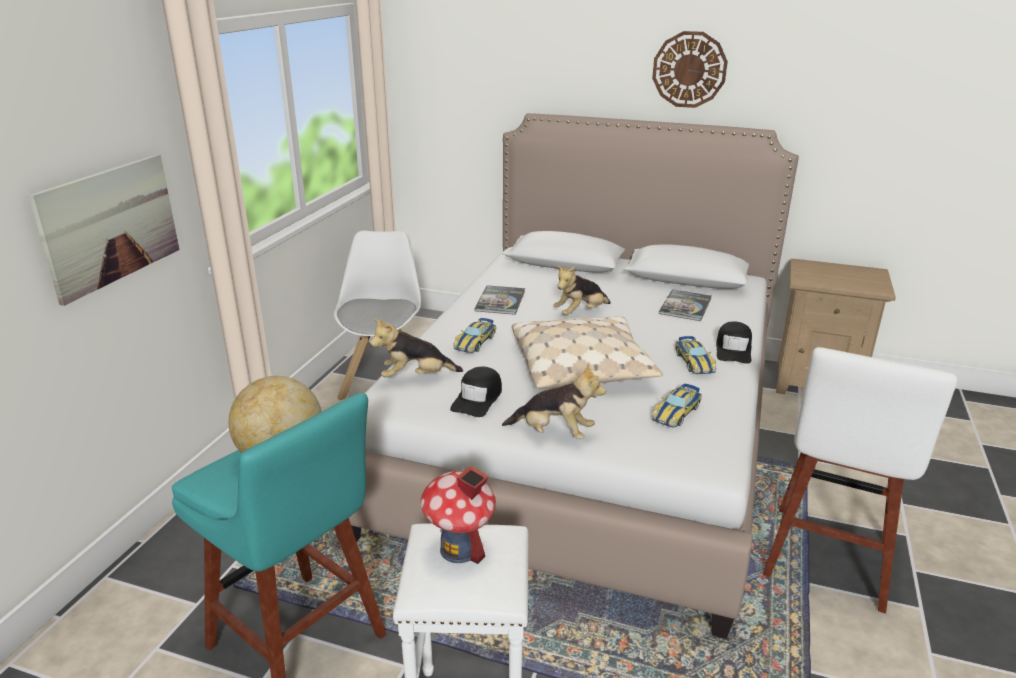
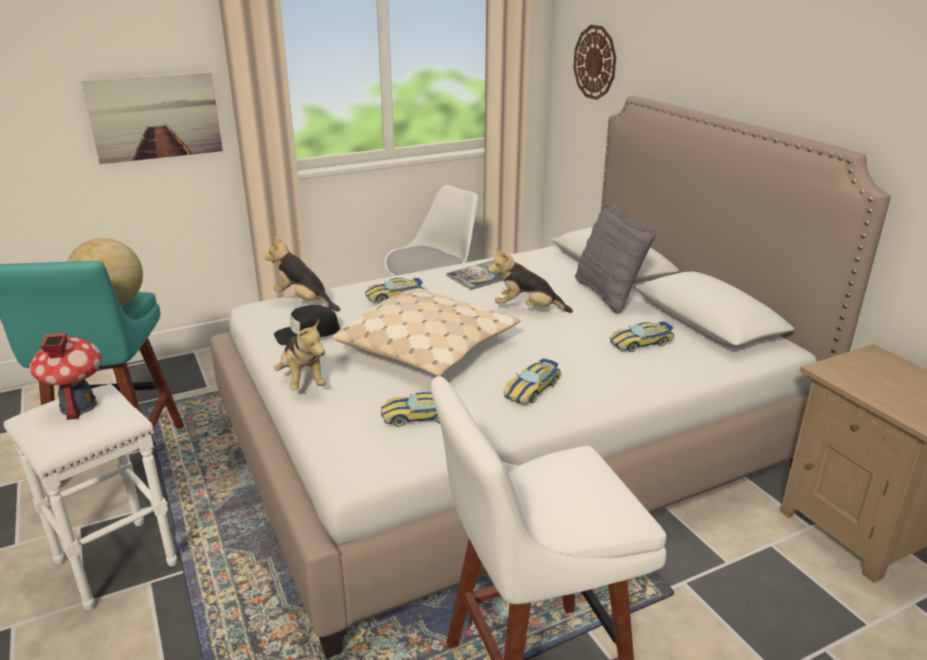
camera: 45 degrees right, 0 degrees up
(606, 283) = (609, 296): none -> grey pillow
(685, 306) = (641, 343): book -> toy car
(689, 69) = (789, 59): wall clock -> wall clock (595, 62)
(733, 349) = (597, 397): black cap -> none

